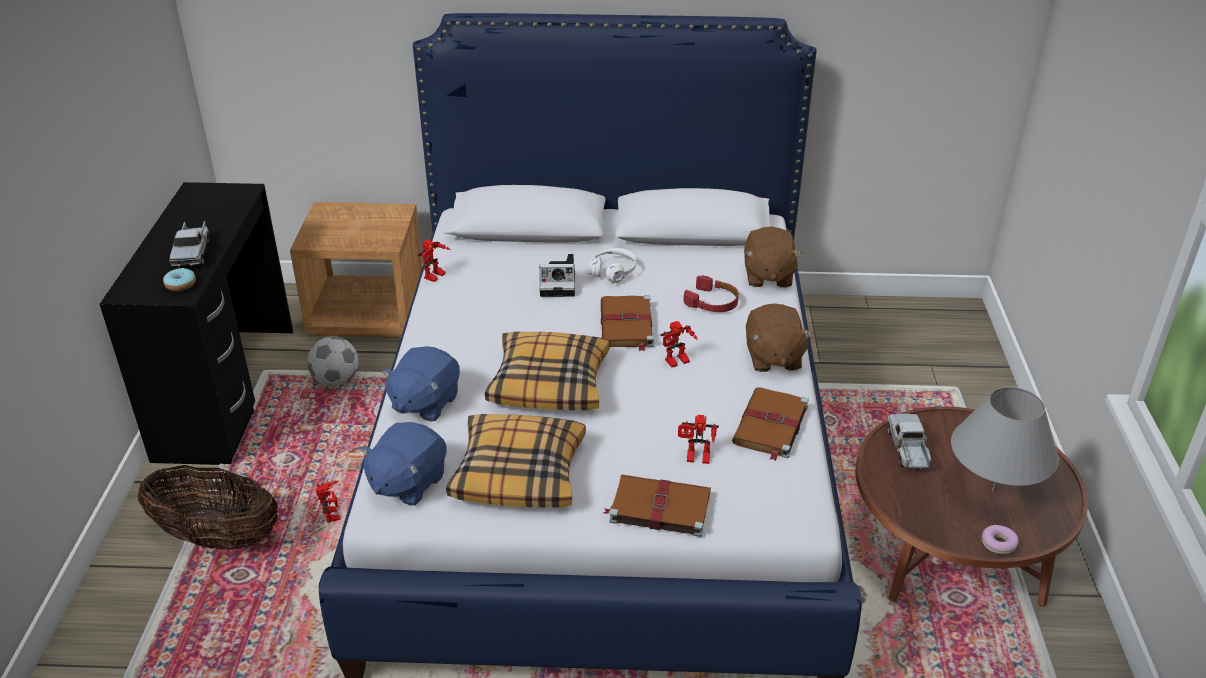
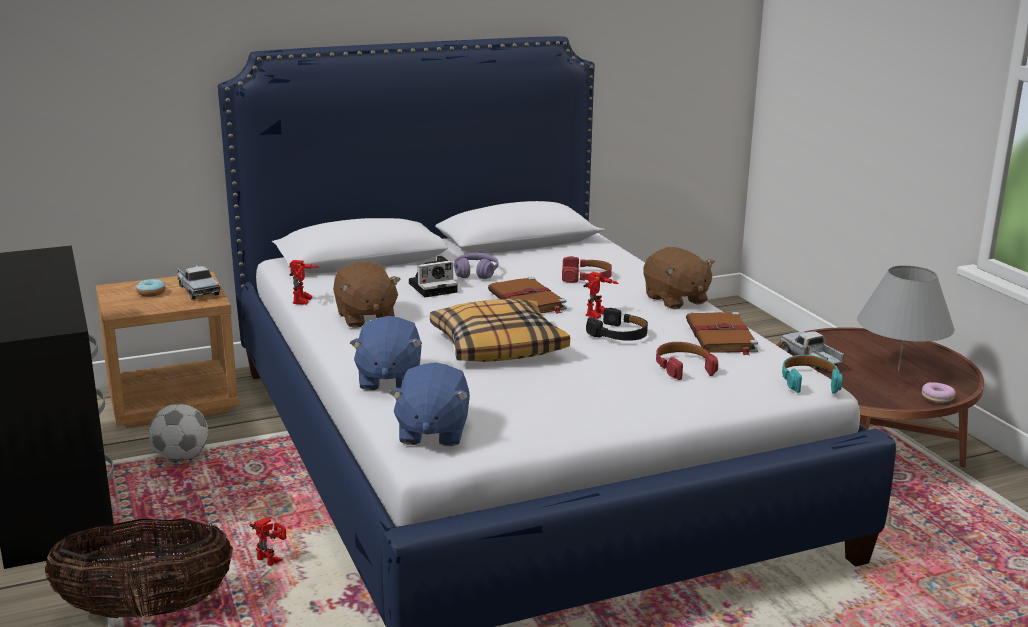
camera: 25 degrees left, 15 degrees down
(180, 285) = (54, 320): donut -> donut (151, 293)
(192, 252) = (41, 297): toy truck -> toy truck (198, 290)
(519, 472) = (535, 404): pillow -> none
(613, 271) = (475, 273): white headphones -> purple headphones
(658, 507) = (686, 400): brown book -> none
(674, 395) = (619, 334): none -> black headphones
(696, 459) = (683, 367): toy robot -> red headphones
(767, 276) = (615, 256): brown plush toy -> brown plush toy (365, 317)
(803, 516) = (809, 381): none -> turquoise headphones

